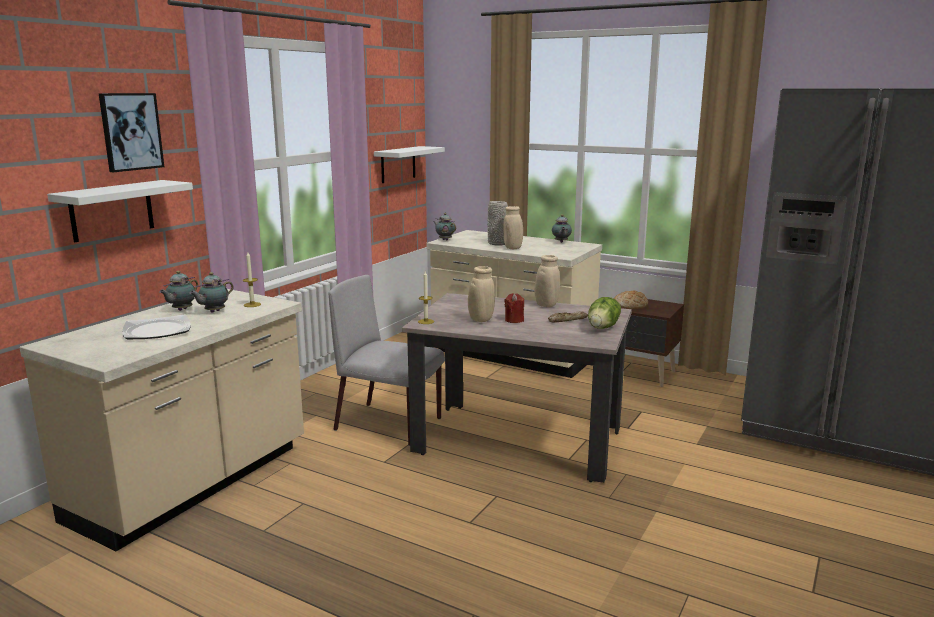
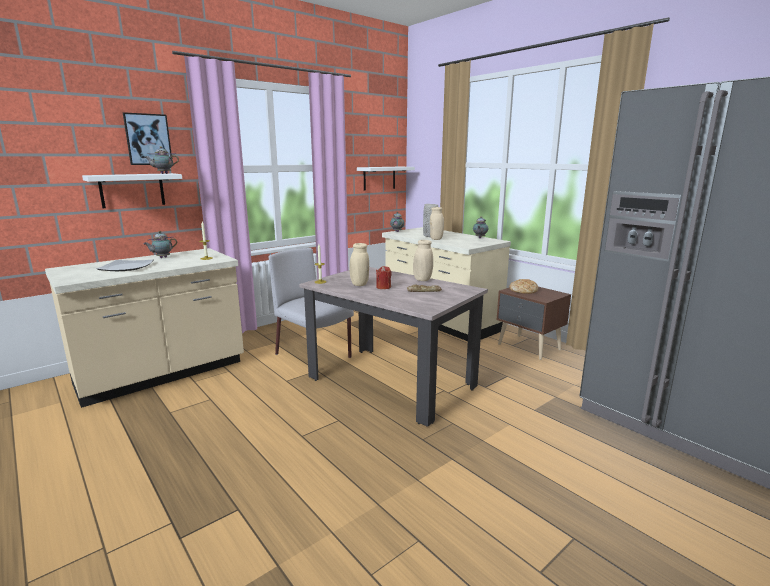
camera: 20 degrees right, 0 degrees up
(213, 312) = (177, 260): teapot -> teapot (163, 173)
(603, 327) = (445, 299): lettuce -> none

